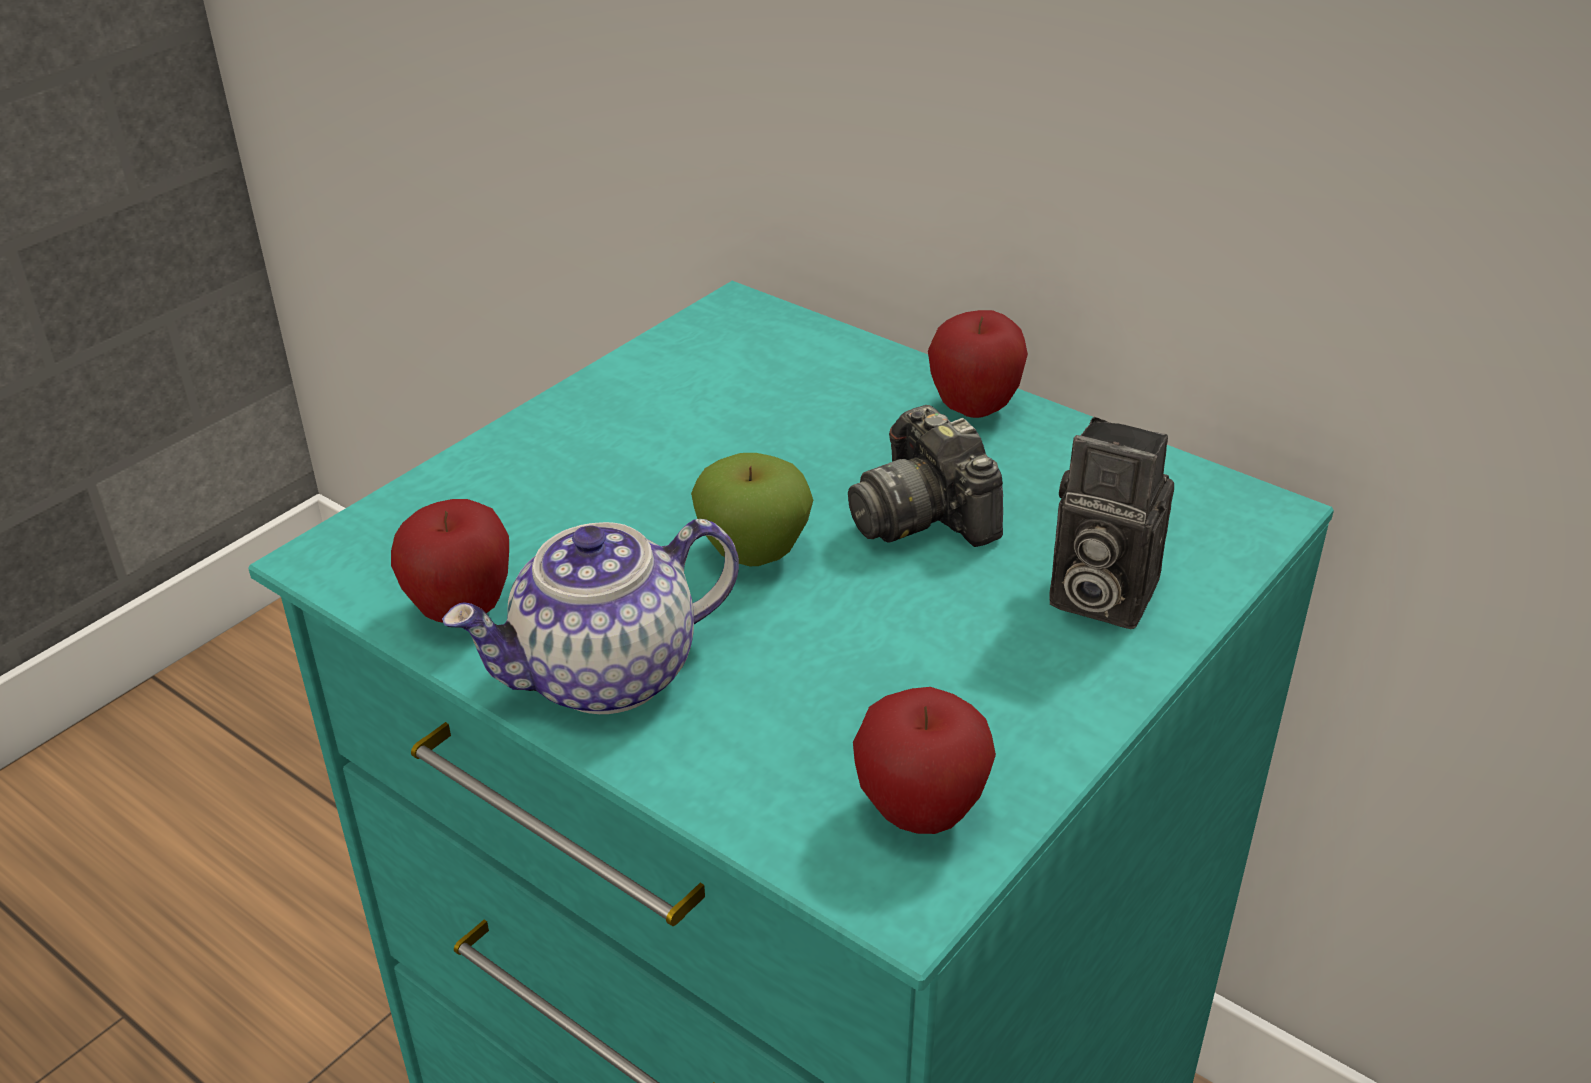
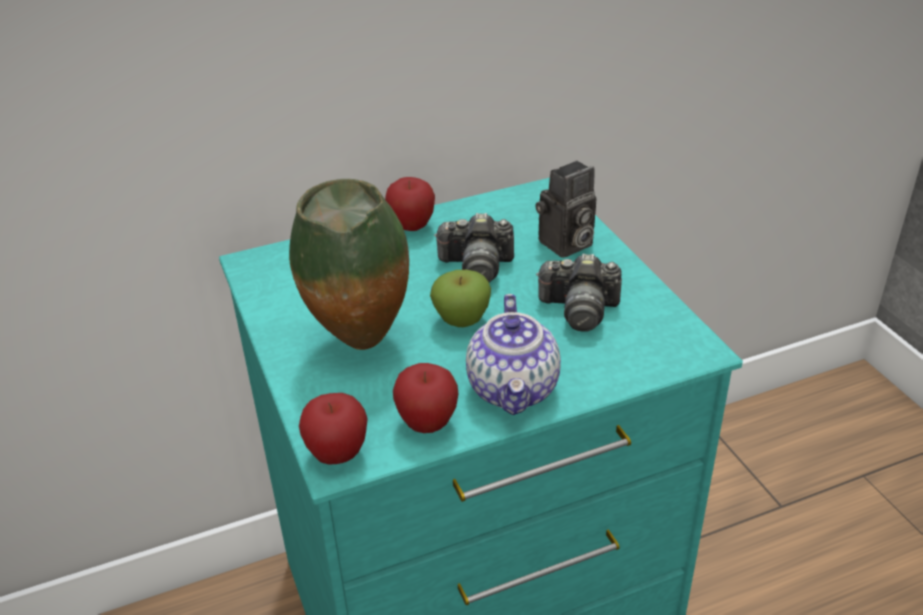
camera: 60 degrees left, 0 degrees up
(611, 478) = (361, 345): none -> vase
(899, 680) = (579, 310): none -> camera
(920, 812) = (659, 331): apple -> apple (337, 454)

